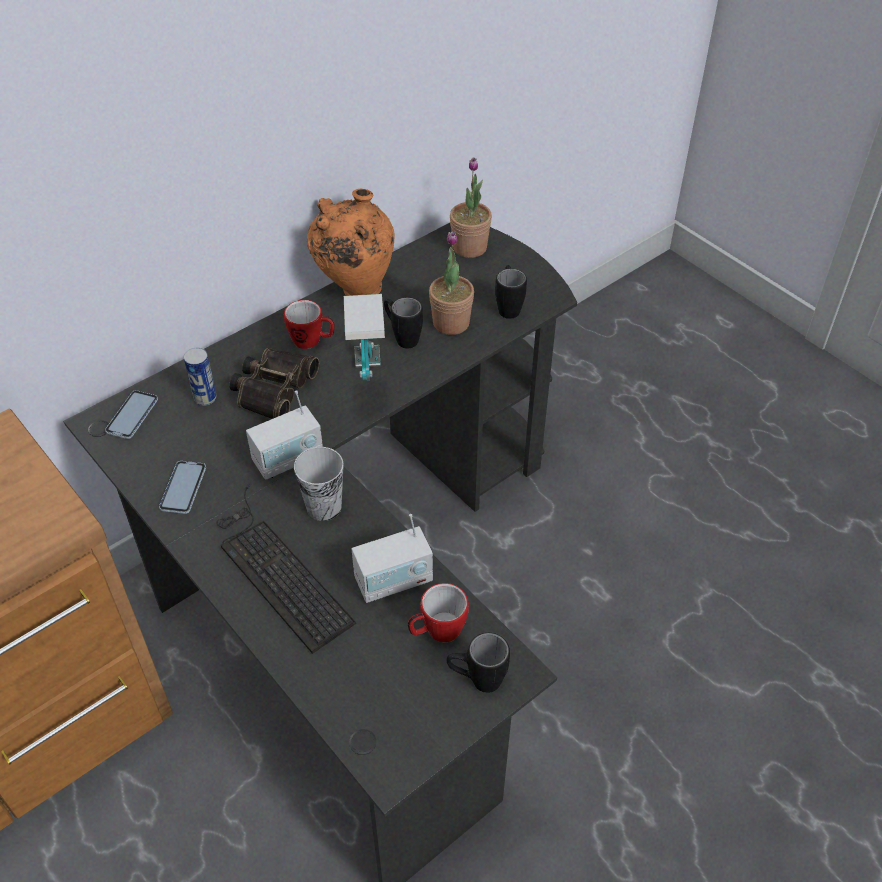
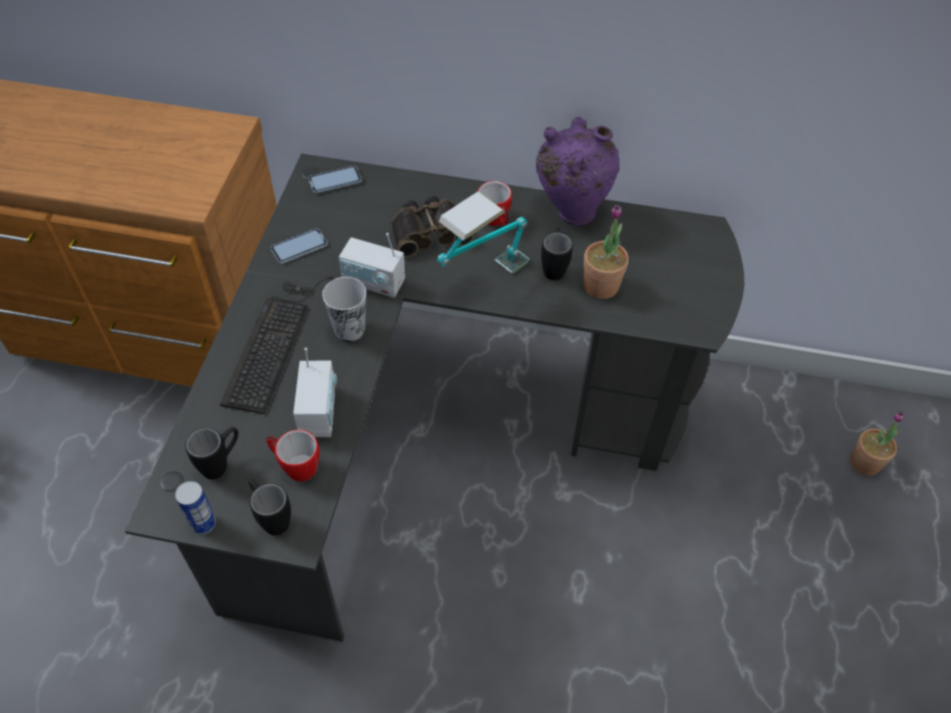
camera: 50 degrees right, 5 degrees up
(205, 398) = (385, 204): can -> can (203, 524)
(355, 291) = (571, 211): orange vase -> purple vase
(394, 581) = (319, 412): radio -> radio turned 120 degrees counterclockwise
(469, 247) = (697, 244): potted plant -> potted plant (865, 462)
(508, 306) = (659, 309): black mug -> black mug (221, 463)

